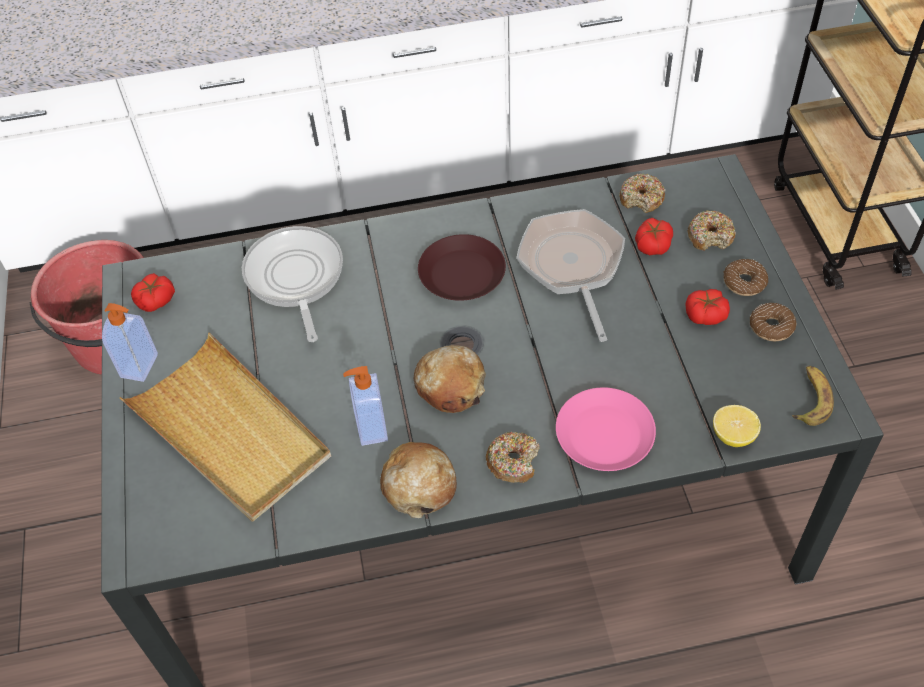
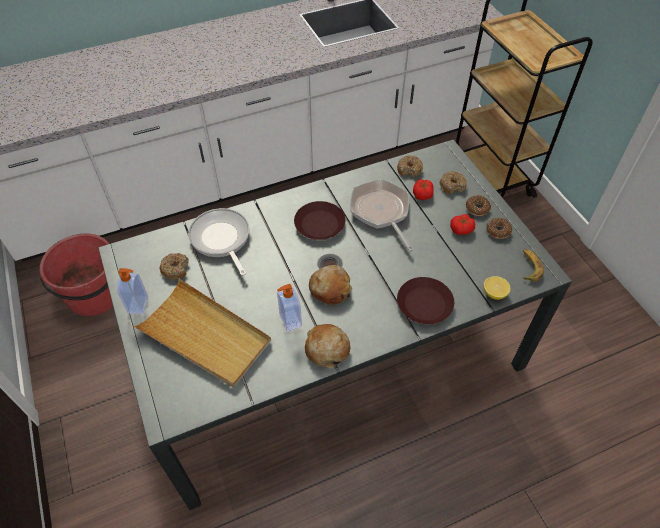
camera: 15 degrees left, 0 degrees up
(156, 300) = (138, 263): tomato -> none
(513, 461) = (377, 327): donut -> donut (175, 269)
(604, 434) = (424, 303): pink plate -> brown plate

